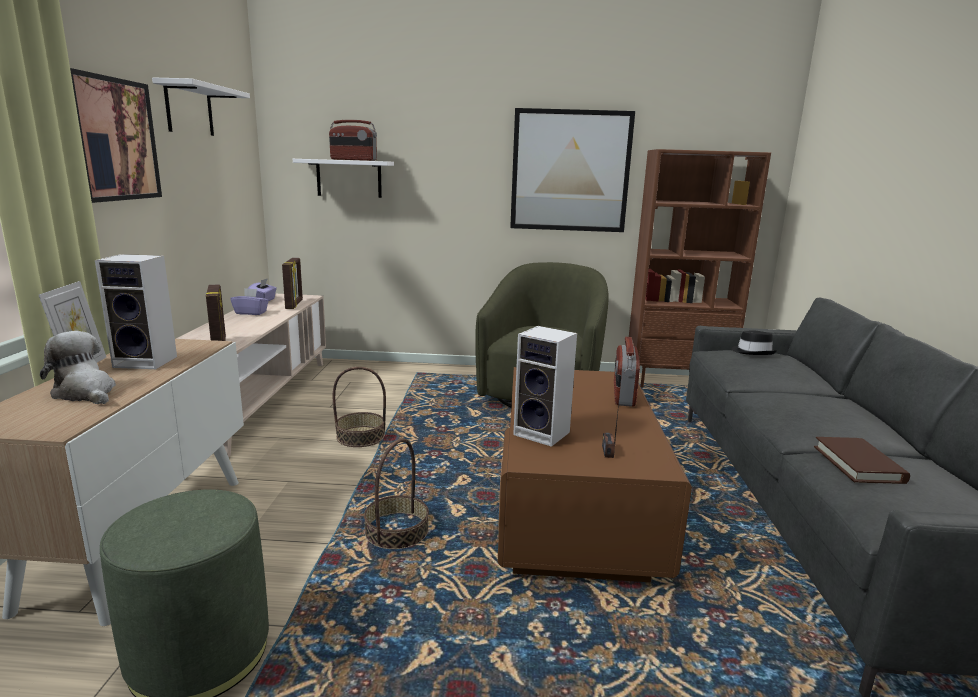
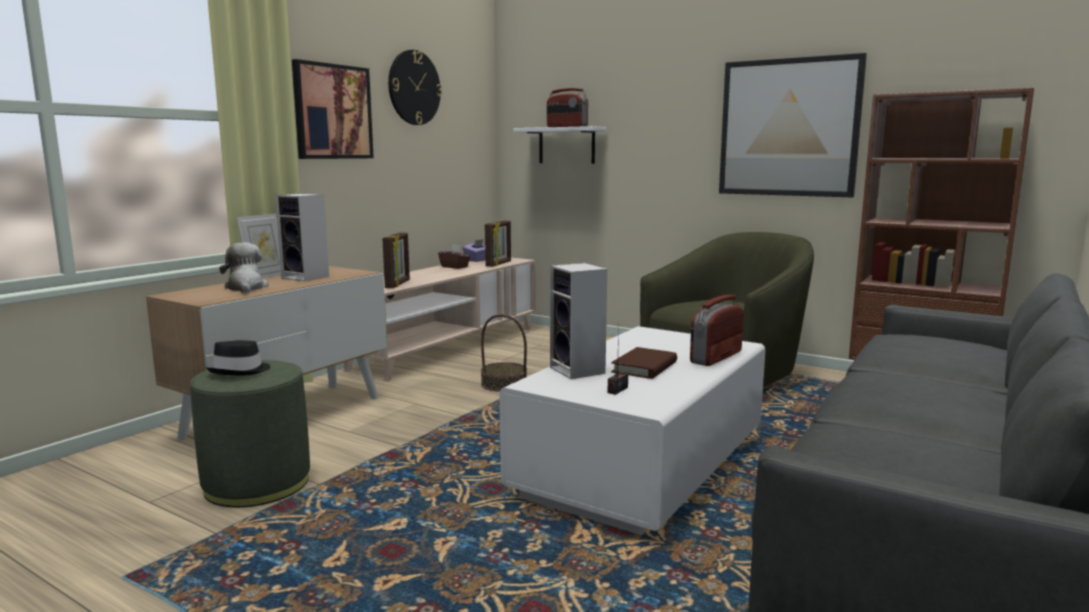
camera: 30 degrees right, 5 degrees down
(189, 109) = (414, 88): white shelf -> wall clock
(251, 313) = (454, 267): purple tissue box -> brown tissue box
(396, 531) = (459, 450): basket -> none
(575, 504) = (643, 467): brown coffee table -> white coffee table
(753, 352) = (942, 338): black hat -> black hat (241, 371)
(858, 464) = (866, 434): brown book -> brown book (644, 367)

